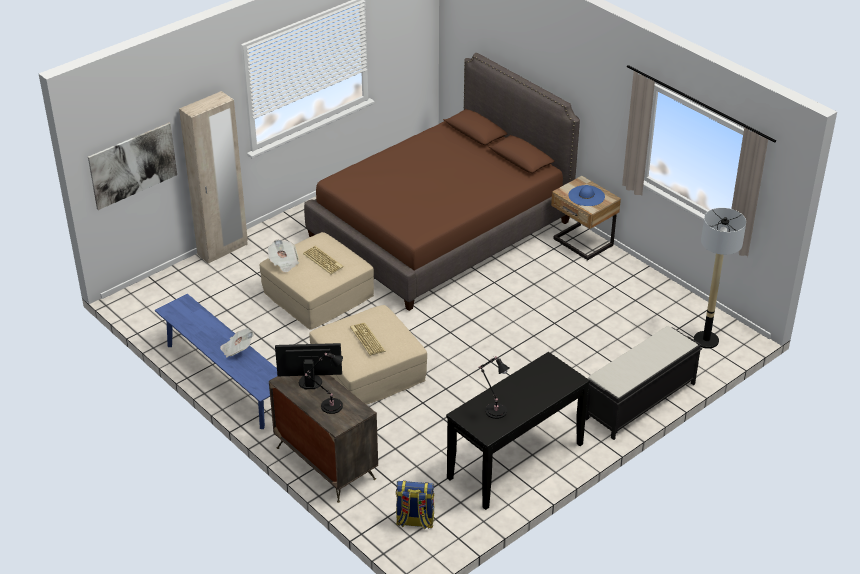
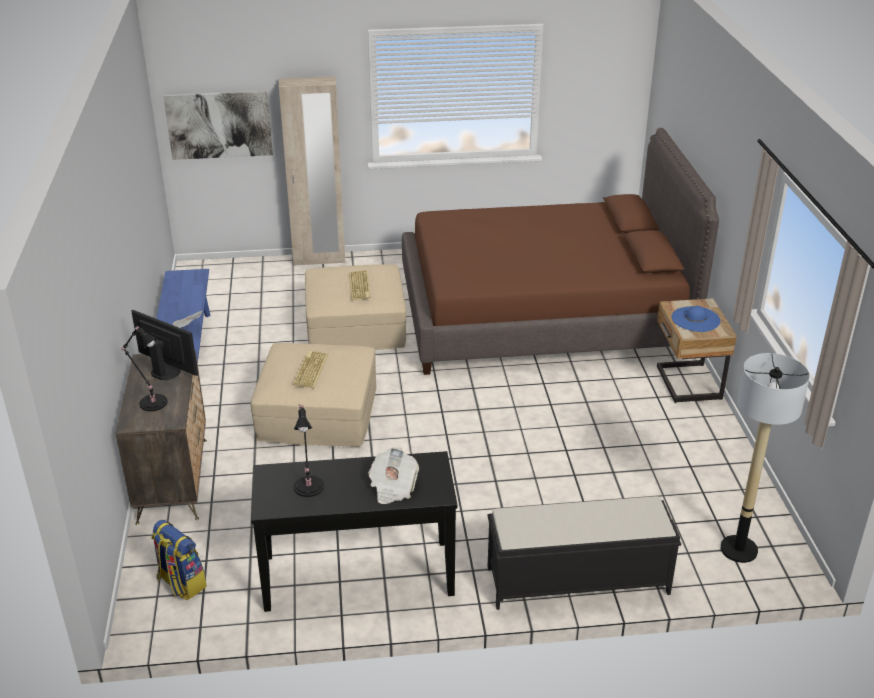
camera: 35 degrees right, 5 degrees down
(284, 262) = (323, 275): newspaper -> newspaper (393, 487)

